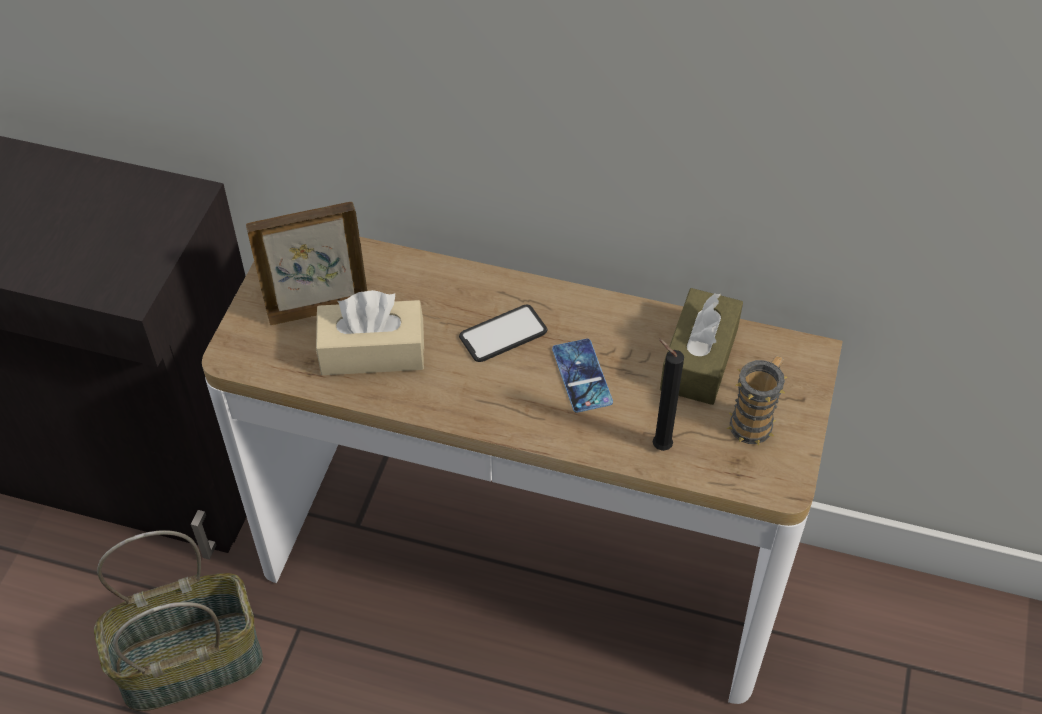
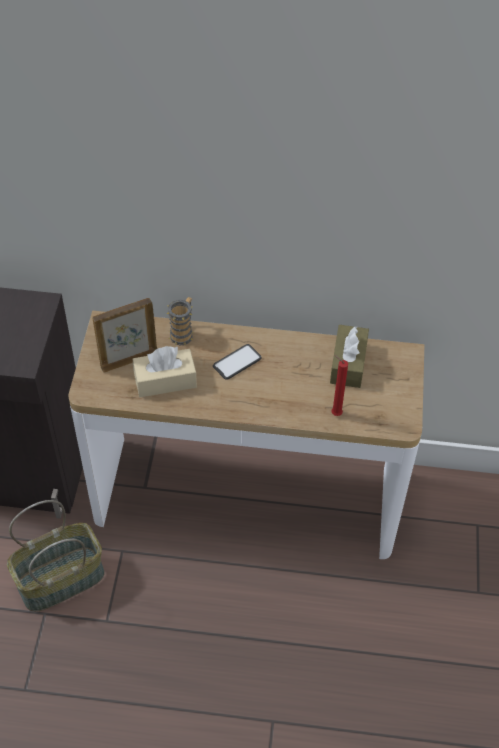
camera: 10 degrees left, 0 degrees up
(582, 376) = (285, 380): phone -> none
(659, 445) = (334, 413): black candle -> red candle
(755, 420) = (384, 393): mug -> mug (183, 333)

